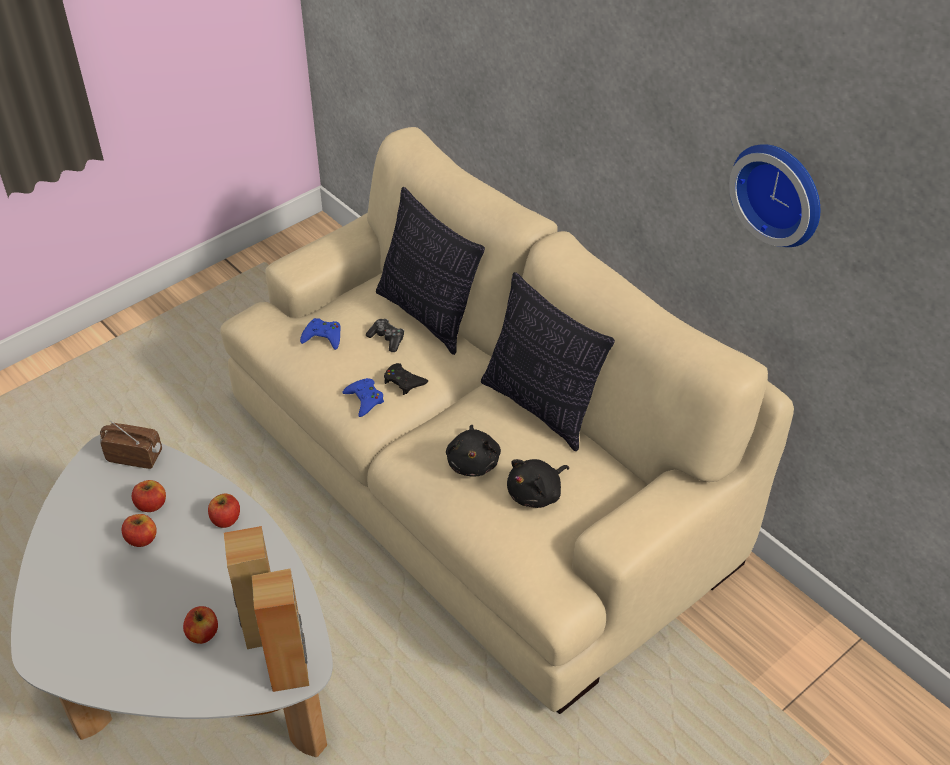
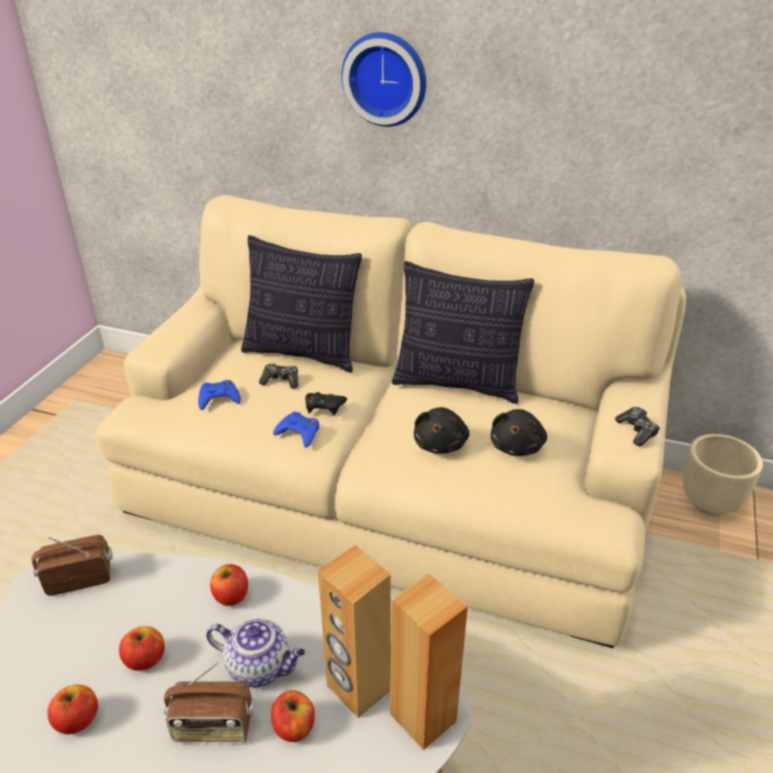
camera: 30 degrees left, 10 degrees down
(151, 505) = (132, 618): apple -> apple (77, 720)
(154, 607) = (213, 728): none -> radio
(210, 582) = (260, 667): none -> teapot
(473, 462) = (441, 444): black plush toy -> black plush toy turned 45 degrees clockwise
(637, 529) = (637, 431): none -> game controller
(781, 192) = (654, 87): wall clock -> wall clock (386, 78)
(792, 634) = (710, 502): none -> beige planter

